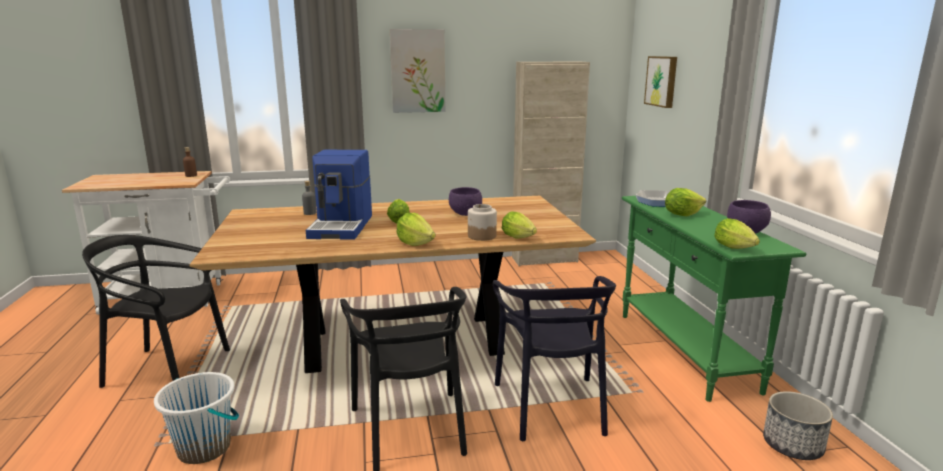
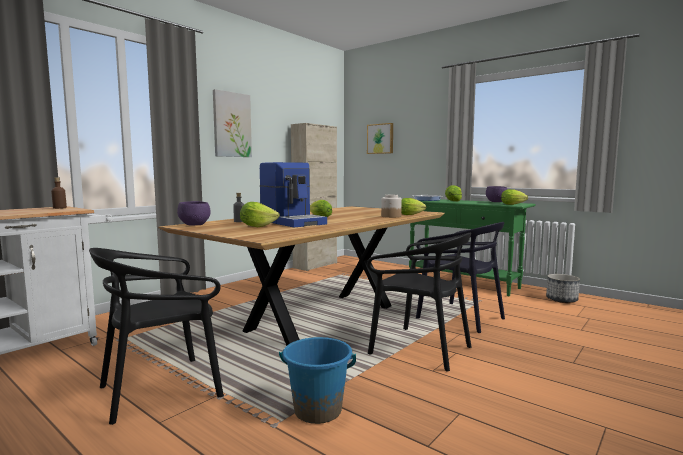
camera: 40 degrees left, 10 degrees down
(205, 448) = (318, 410): white bucket -> blue bucket
(415, 243) = (370, 221): lettuce -> lettuce (257, 226)
(466, 214) = (346, 213): purple bowl -> purple bowl (195, 225)

